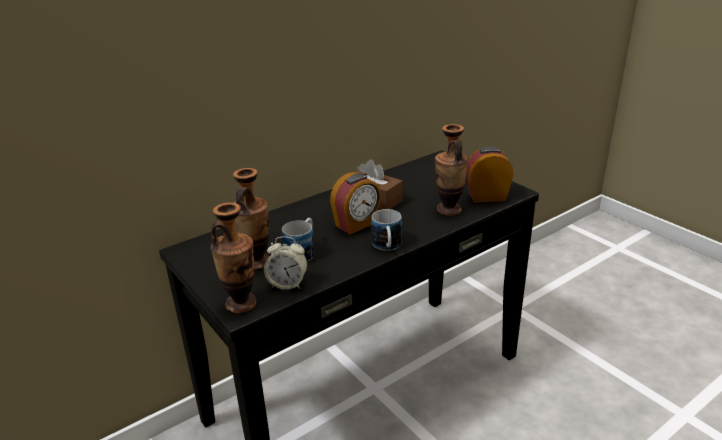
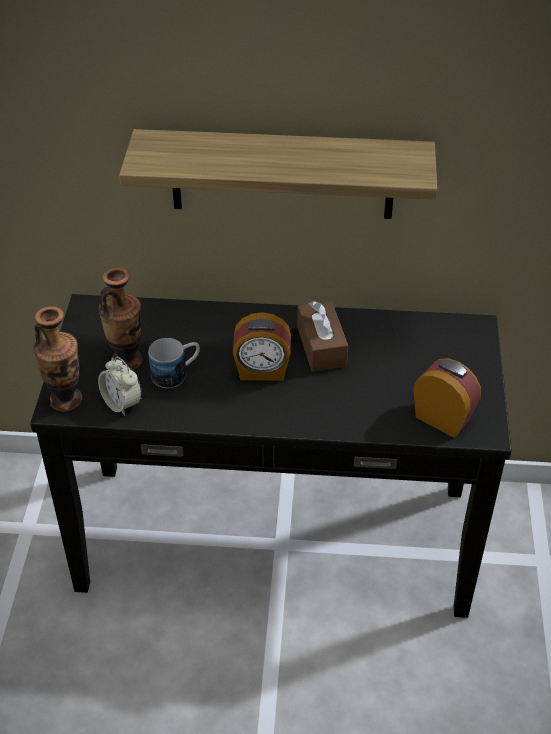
camera: 40 degrees right, 15 degrees up
(305, 78) = (282, 174): none -> shelf
(387, 247) = (253, 418): mug -> none
(449, 210) = (375, 410): vase -> none

